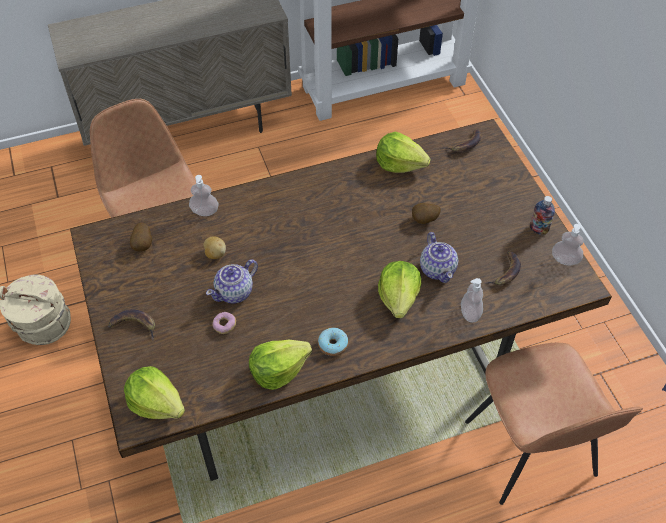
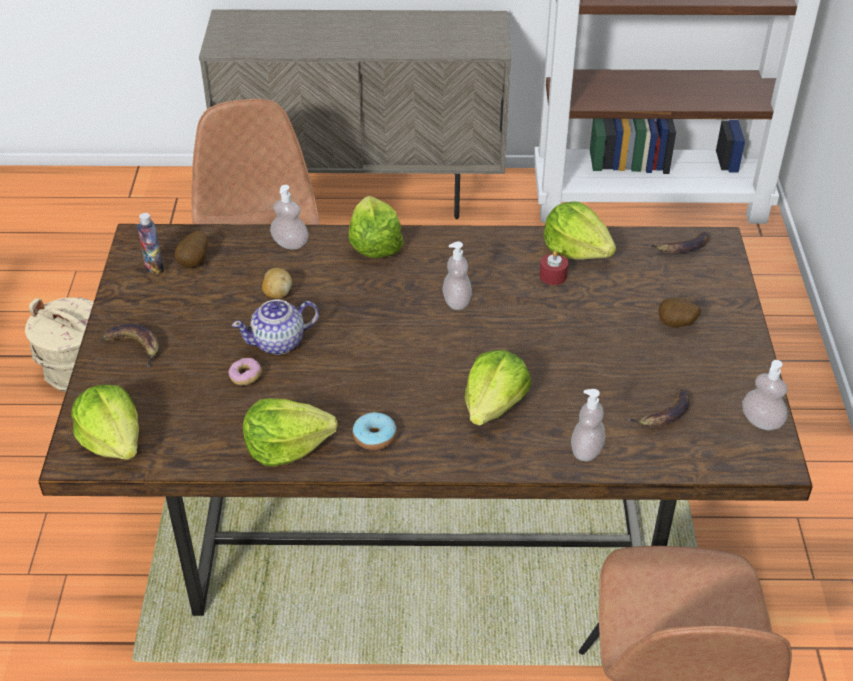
camera: 20 degrees right, 10 degrees down
(263, 196) = (374, 244): none -> lettuce
(339, 226) = (456, 301): none -> soap dispenser
(393, 188) = (553, 276): none -> red candle
(424, 220) = (577, 323): potato -> potato (675, 325)
(437, 269) = (566, 385): teapot -> none
(538, 229) = (739, 374): bottle -> bottle (154, 267)

